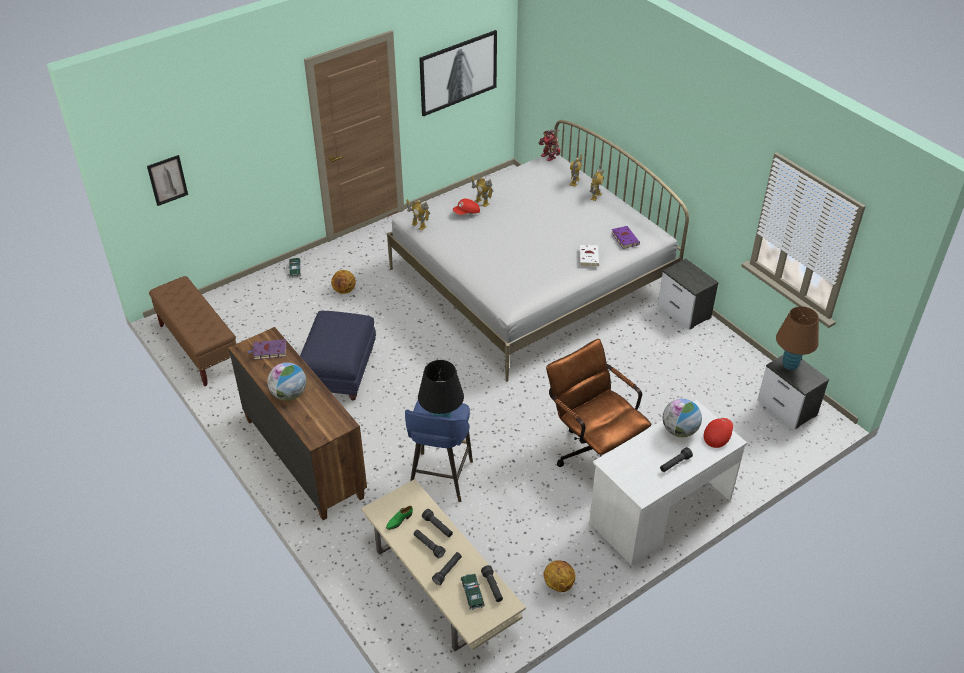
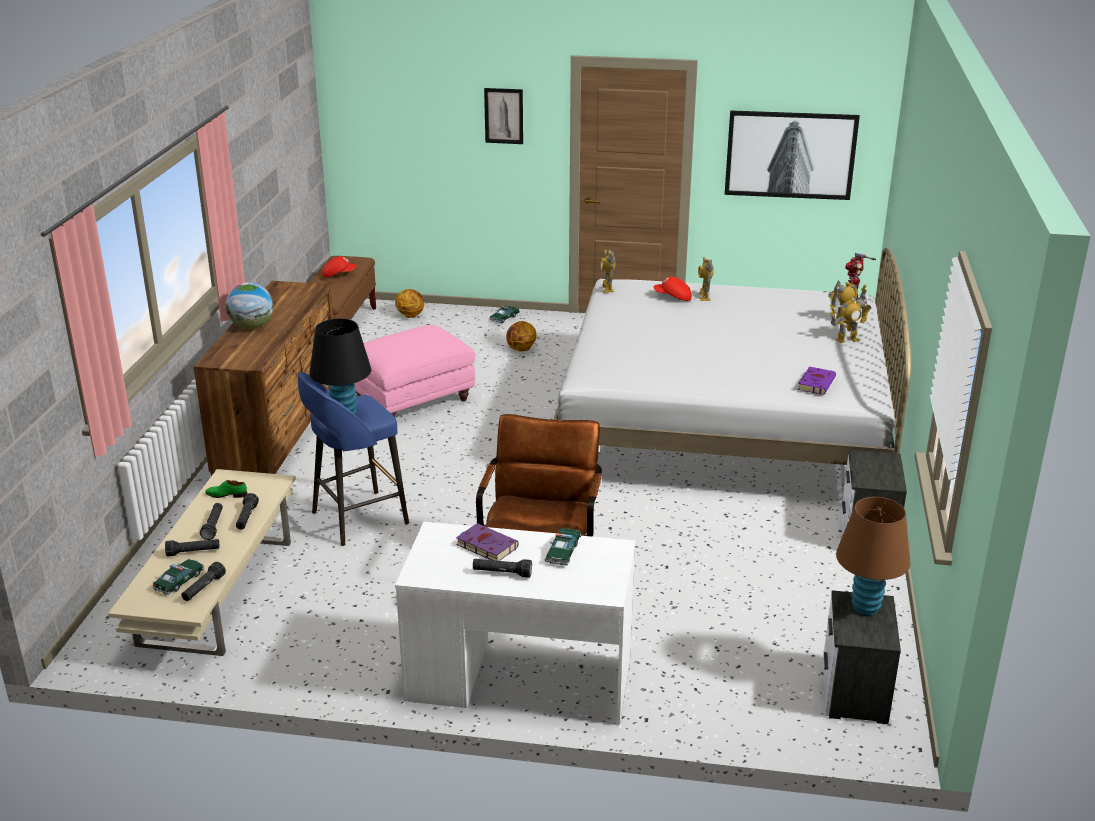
camera: 45 degrees right, 15 degrees down
(167, 180) = (384, 140): picture -> picture (504, 116)
(269, 351) = (294, 295): purple book -> purple book (485, 545)
(339, 371) = (414, 400): blue ottoman -> pink ottoman
(558, 584) = (309, 665): basketball -> basketball (410, 316)
(588, 257) = (742, 379): white book -> none
(679, 430) = (563, 552): globe -> toy car
(717, 436) = (598, 581): red cap -> red cap (338, 274)

